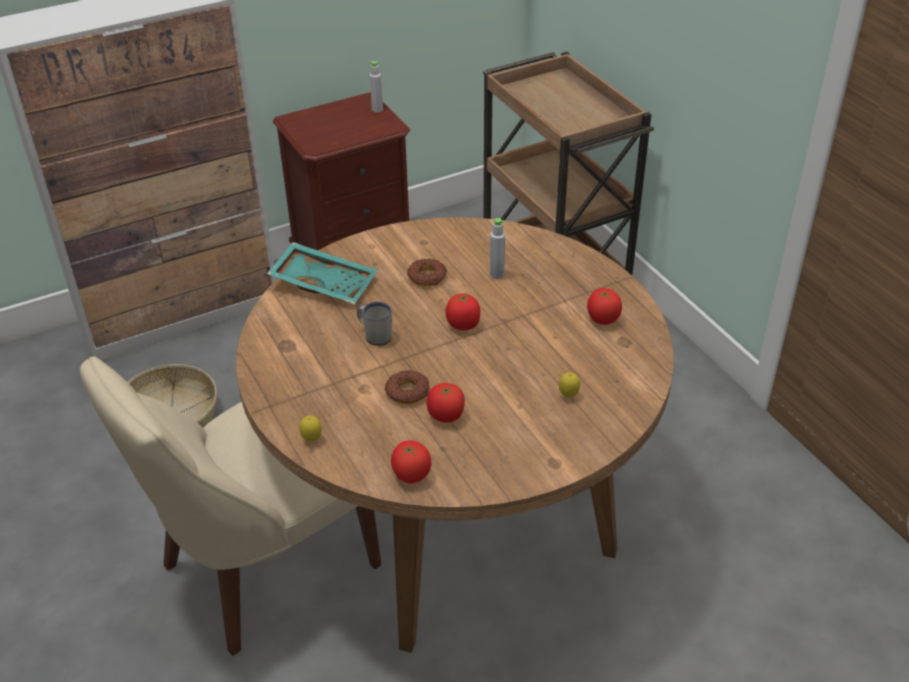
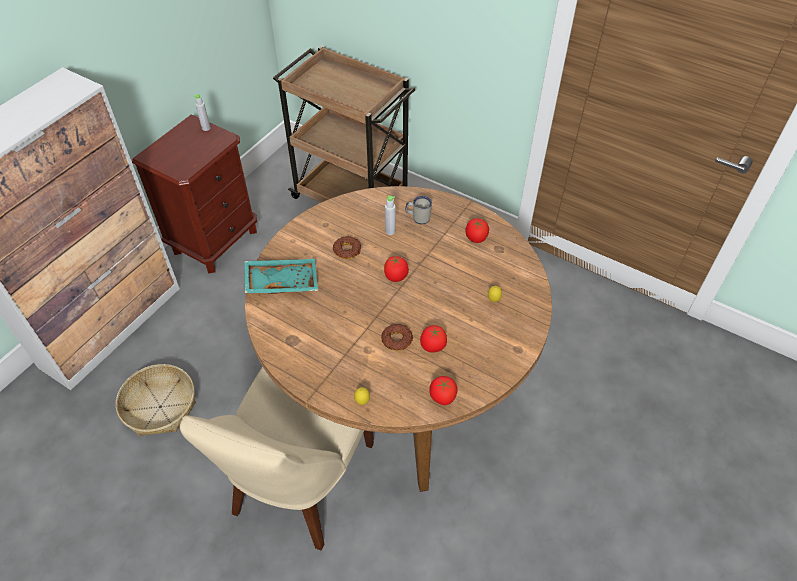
camera: 30 degrees left, 10 degrees up
(375, 335) = (345, 307): white mug -> white mug (418, 218)

